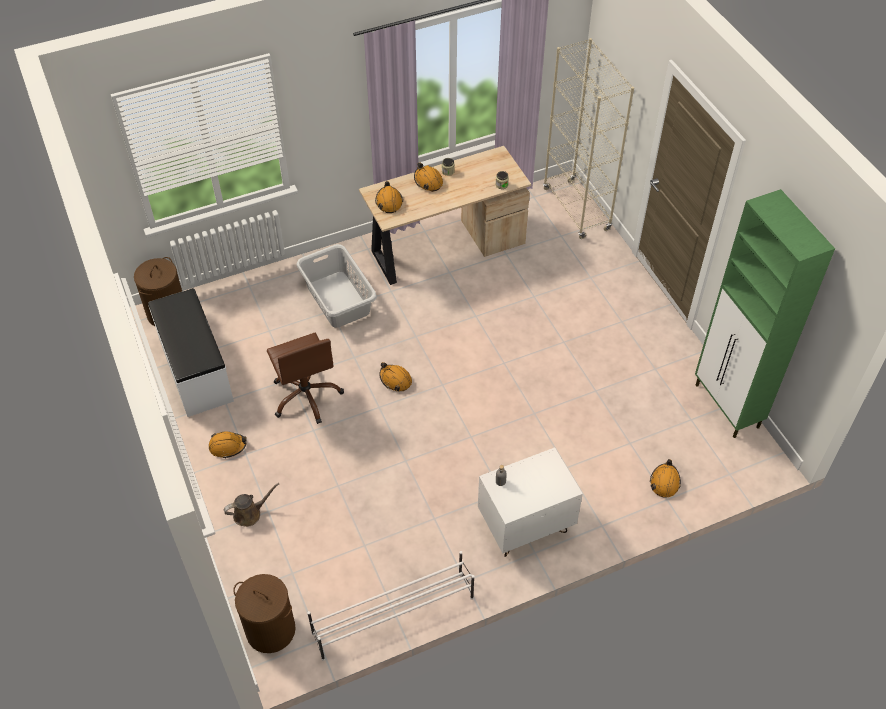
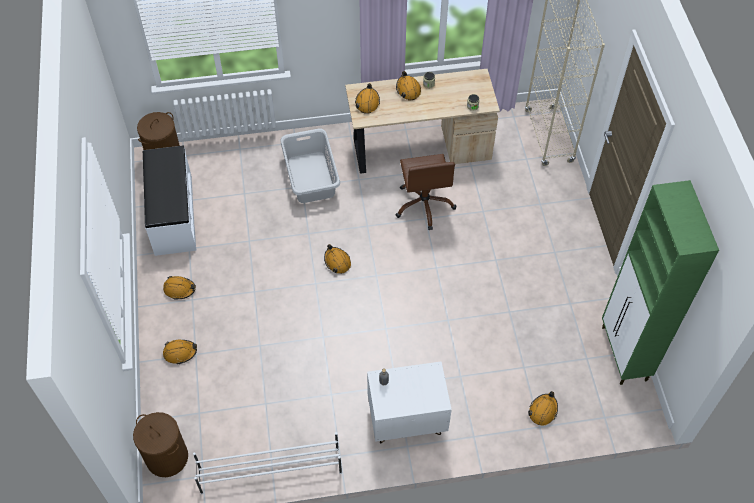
camera: 15 degrees right, 5 degrees up
(250, 514) = (180, 352): brown watering can -> orange hard hat
(306, 396) = (258, 259): brown office chair -> brown office chair (424, 205)

